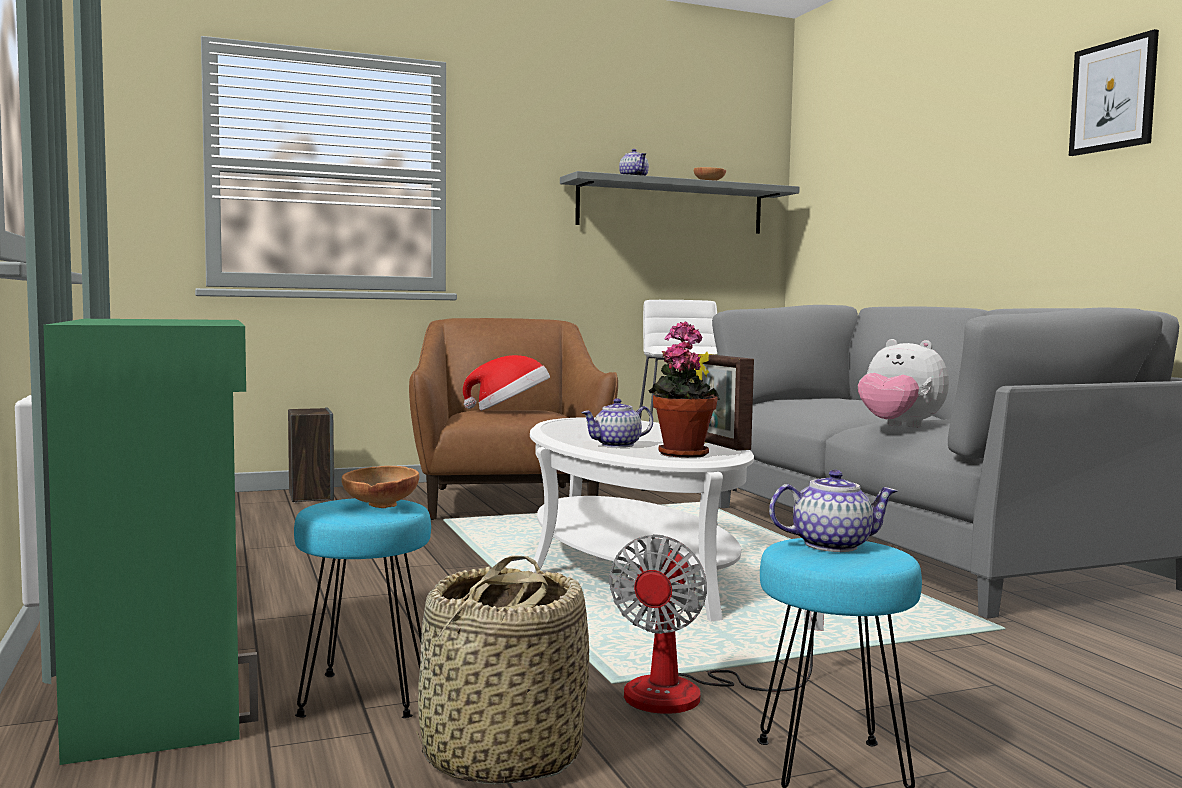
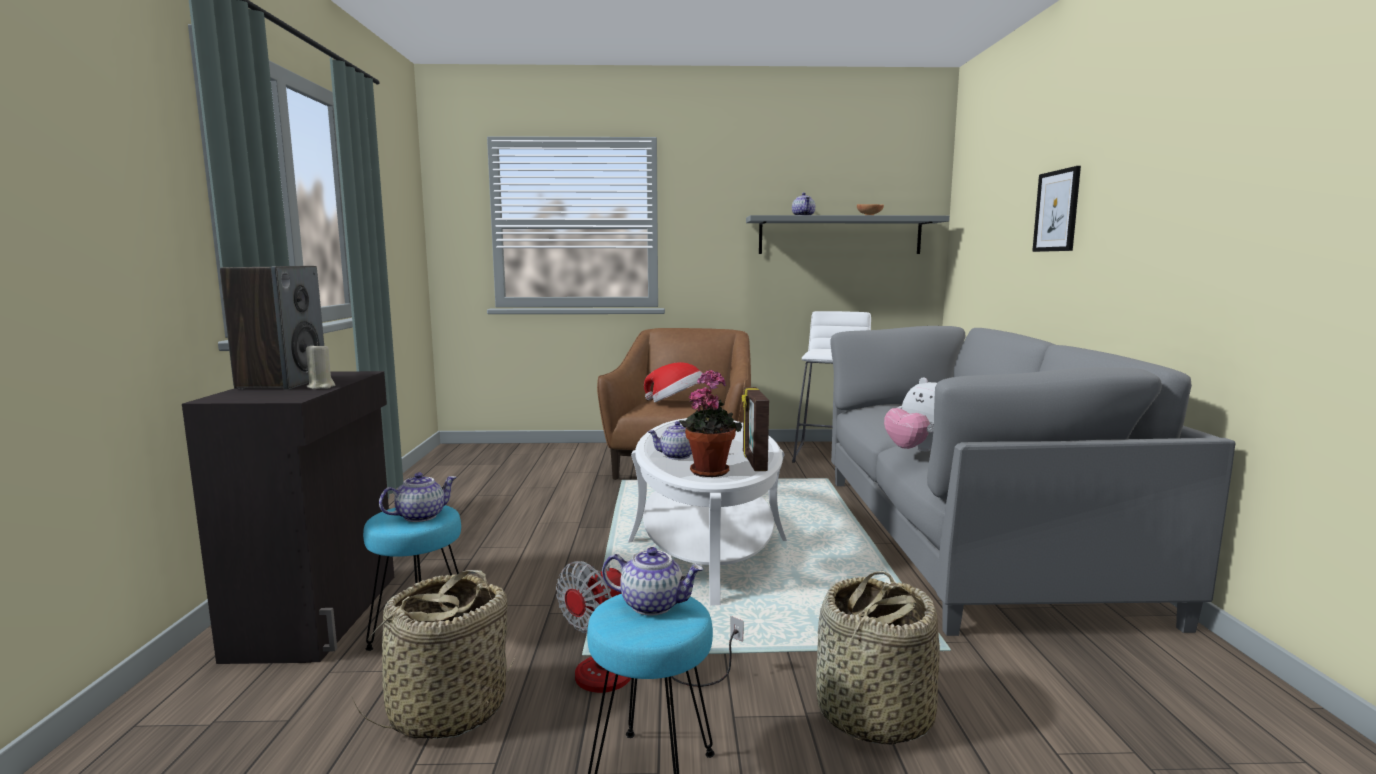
camera: 20 degrees right, 5 degrees up
(165, 692) = (319, 614): green cabinet -> black cabinet
(209, 321) = (321, 387): none -> beige candle
(310, 496) = (559, 450): speaker -> speaker (282, 383)
(379, 506) = (421, 516): brown bowl -> teapot
(992, 687) = (872, 714): none -> basket
(1113, 96) = (1172, 148): picture -> picture (1057, 211)

